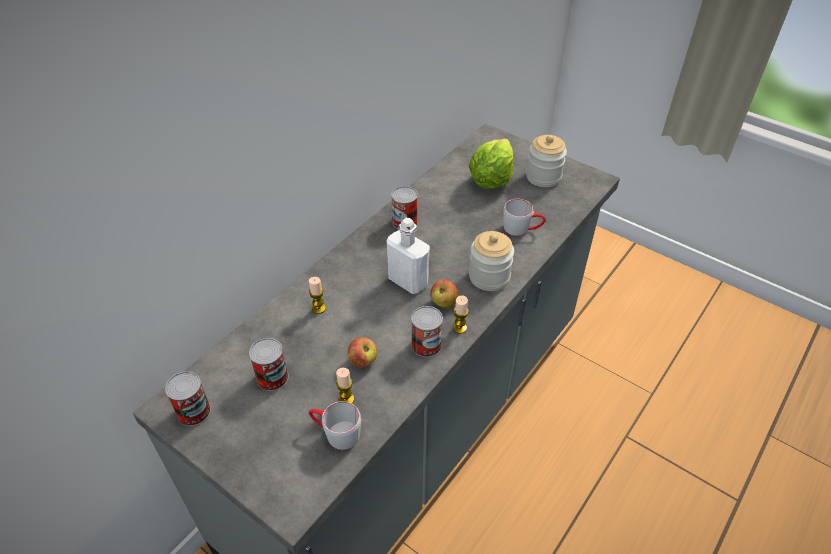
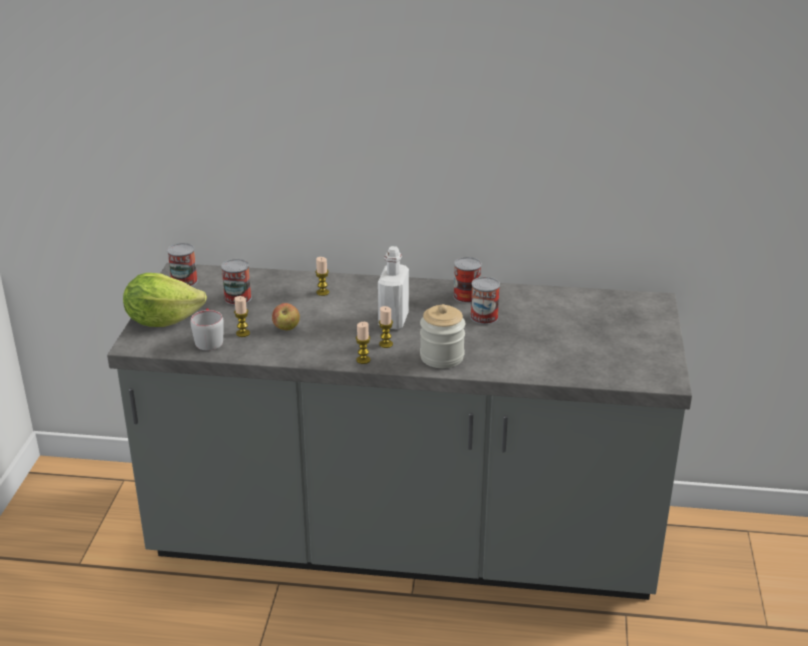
camera: 60 degrees right, 15 degrees down
(426, 345) = (329, 350): can -> can (484, 317)
(444, 302) = (386, 344): apple -> candle
(491, 179) = (583, 321): lettuce -> lettuce (162, 320)
(522, 228) = (530, 357): grey mug -> none
(543, 177) = (627, 348): jar -> none

